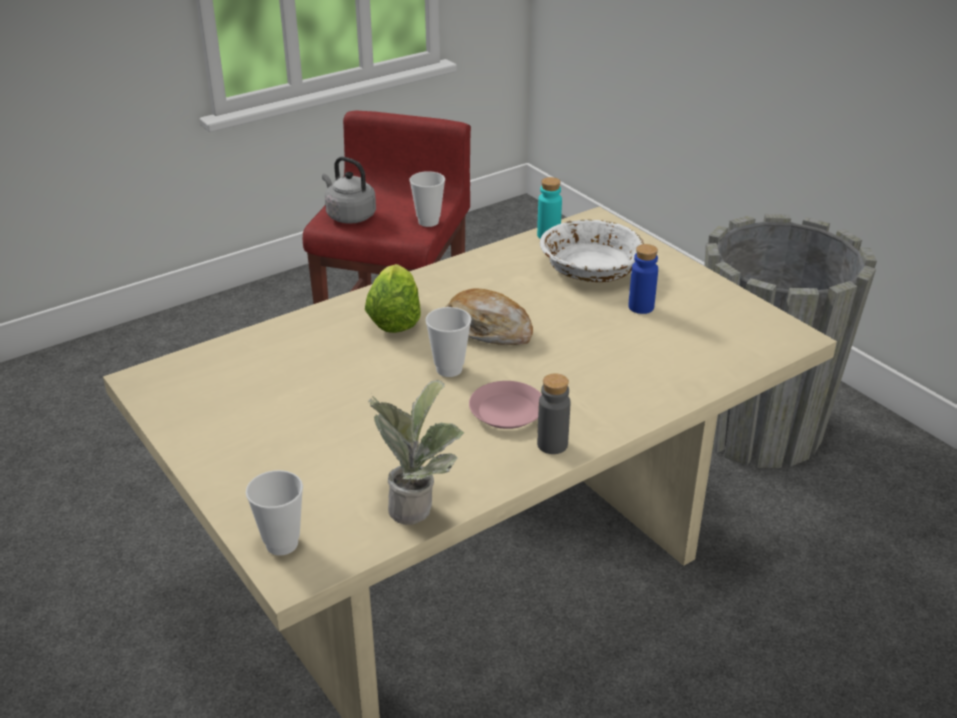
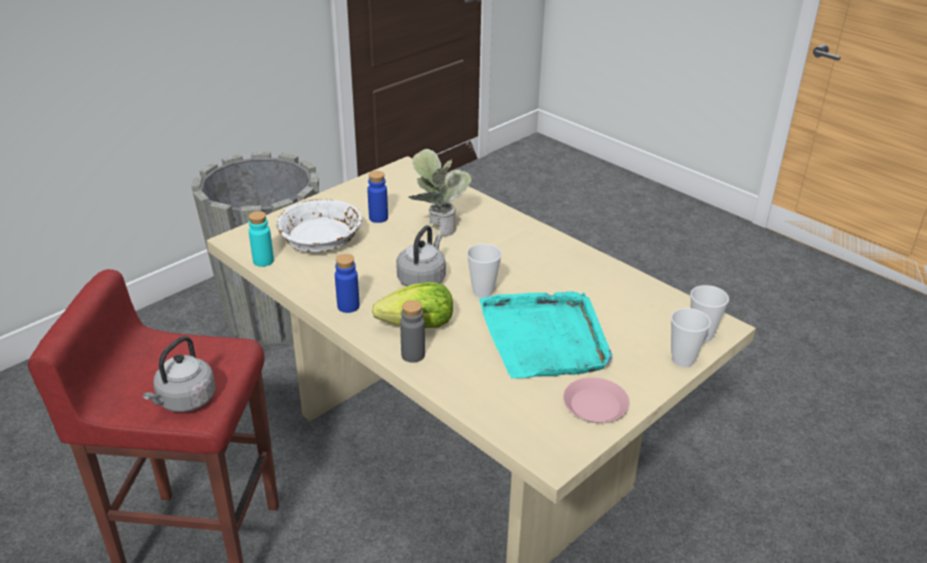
camera: 100 degrees left, 0 degrees up
(336, 403) = (545, 338): none -> turquoise tray
(419, 505) = (636, 288): potted plant -> potted plant (437, 228)
(428, 222) = (205, 344): cup -> cup (682, 360)
(446, 280) = (348, 306): none -> blue bottle
(488, 329) = (422, 279): bread -> grey kettle
(507, 411) = (524, 263): pink plate -> pink plate (594, 405)
(552, 444) = (553, 245): grey bottle -> grey bottle (413, 355)

